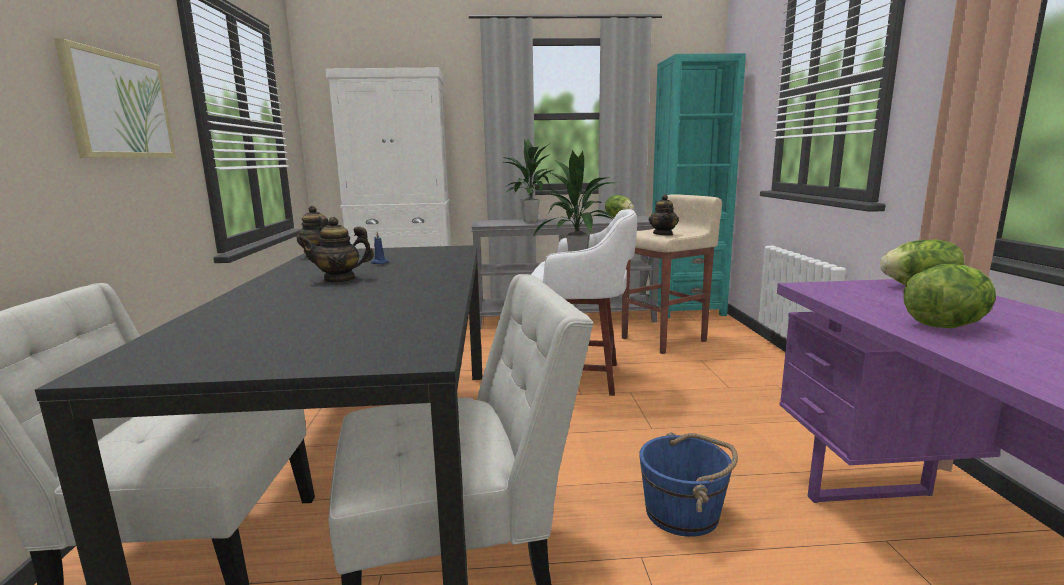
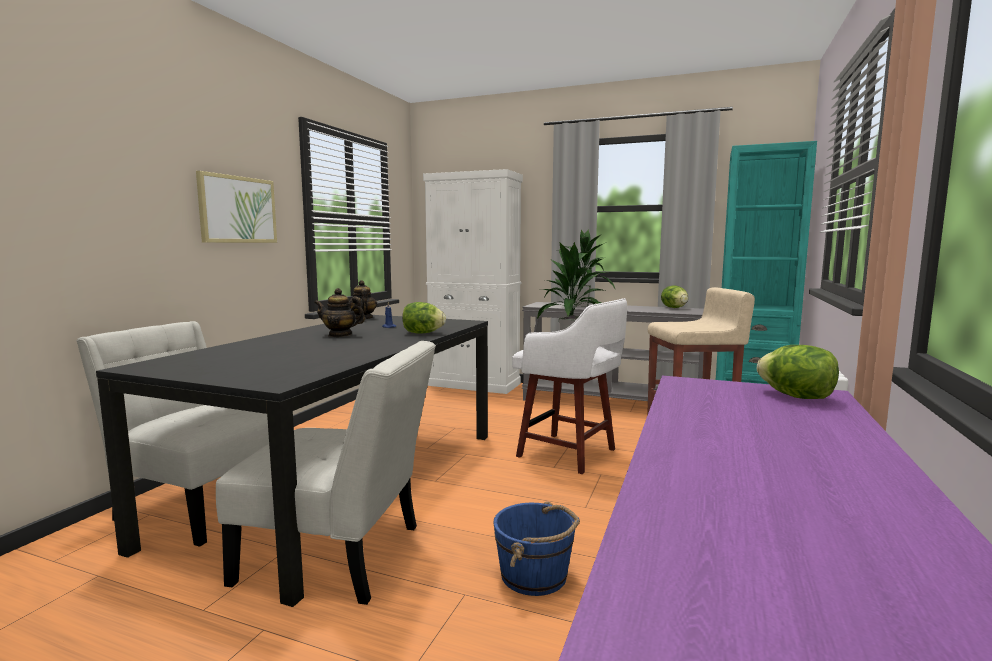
camera: 25 degrees right, 5 degrees down
(663, 234) = (684, 326): teapot -> none
(945, 325) = (715, 426): lettuce -> lettuce (422, 333)

